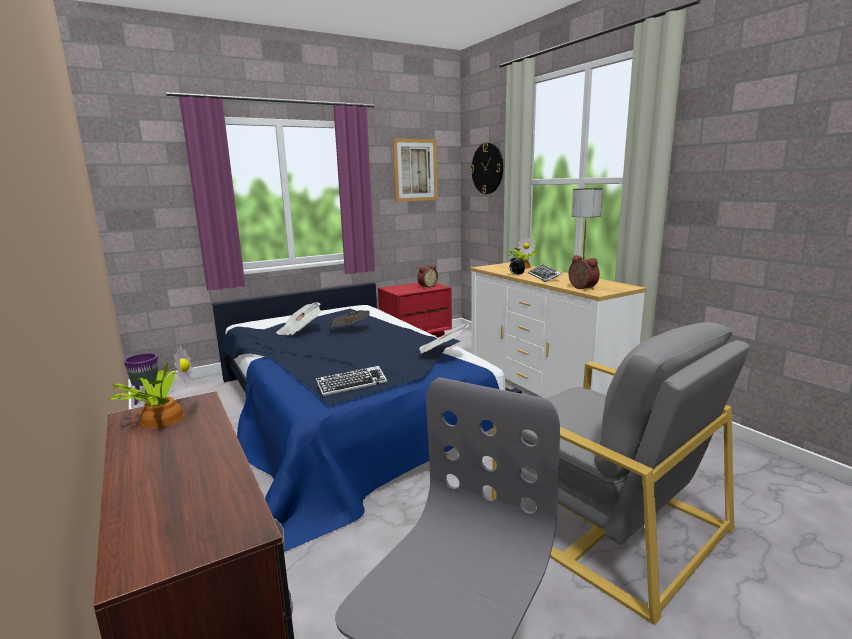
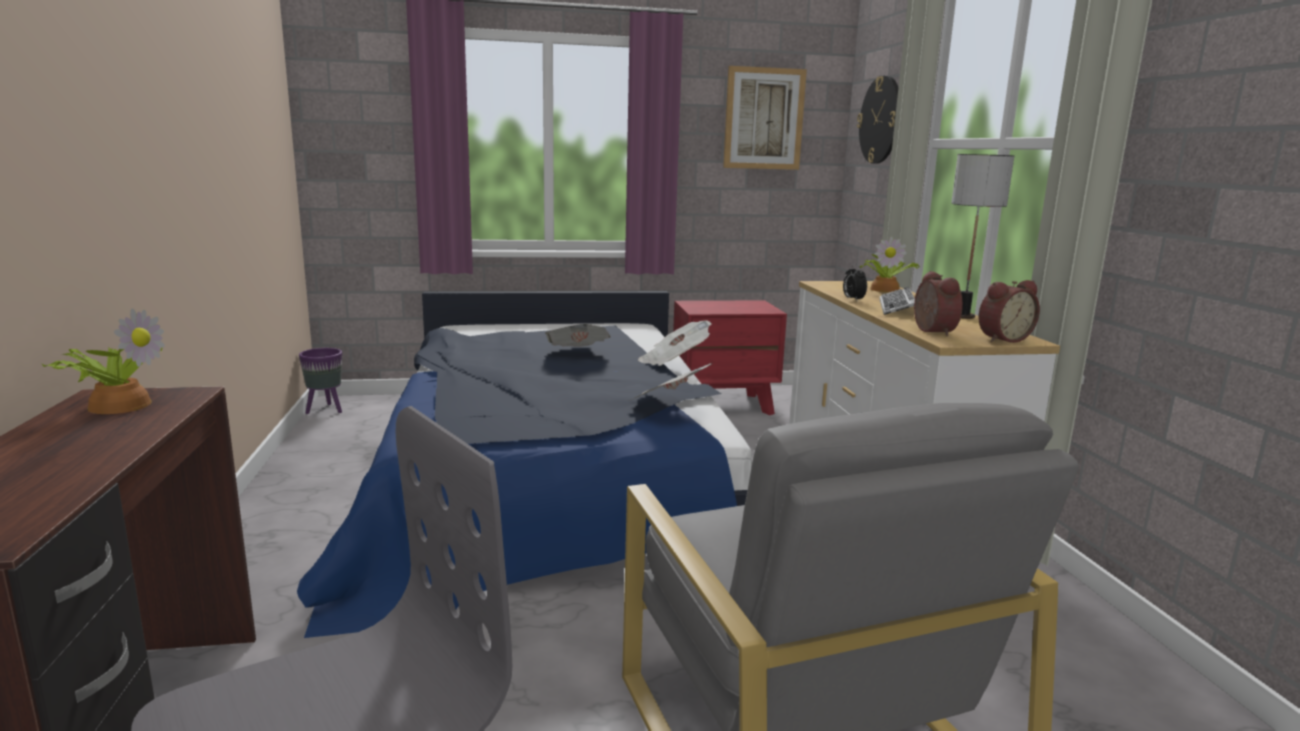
camera: 20 degrees right, 0 degrees up
(300, 331) = (510, 344): newspaper -> newspaper (674, 361)
(352, 385) = (492, 425): keyboard -> none
(427, 286) = (749, 308): alarm clock -> alarm clock (1002, 339)

